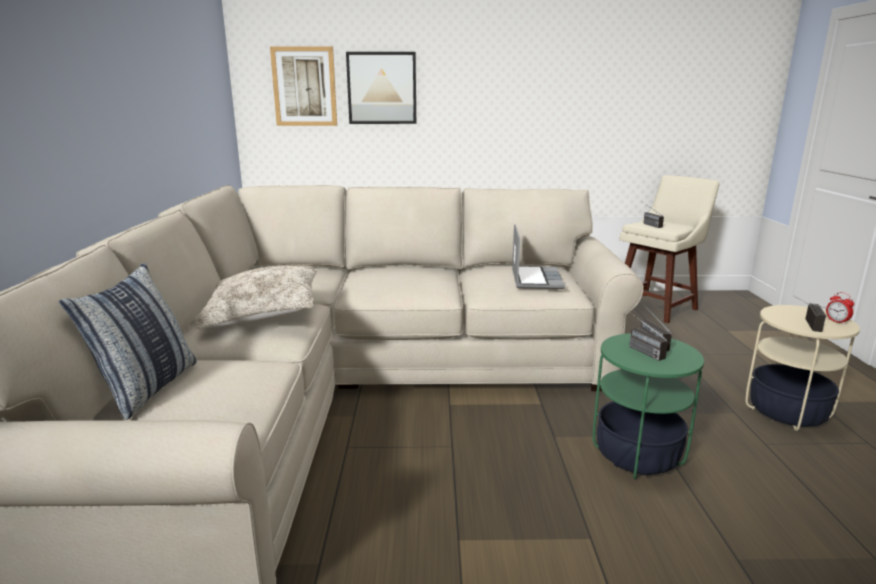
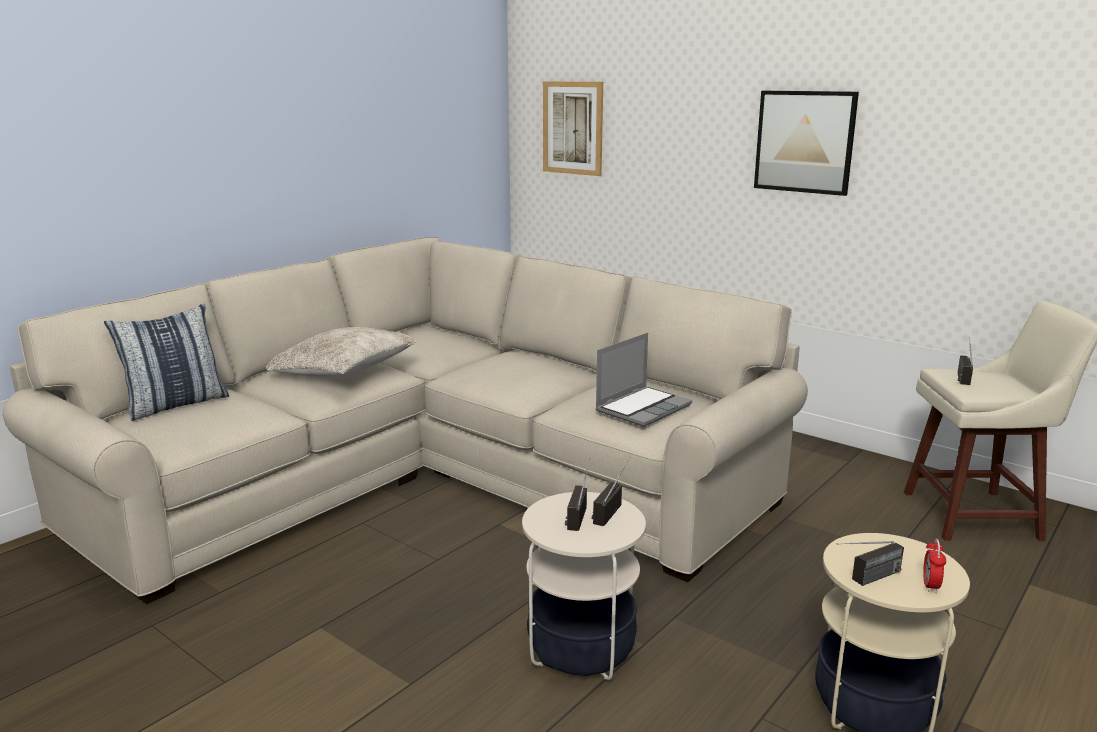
camera: 40 degrees right, 0 degrees up
(382, 88) = (650, 134): picture -> picture (804, 142)
(637, 457) = (582, 652): green side table -> beige side table

